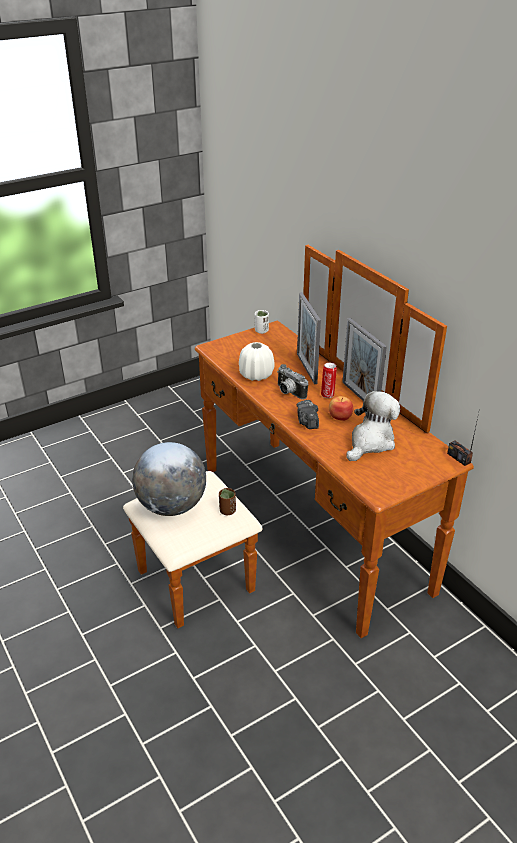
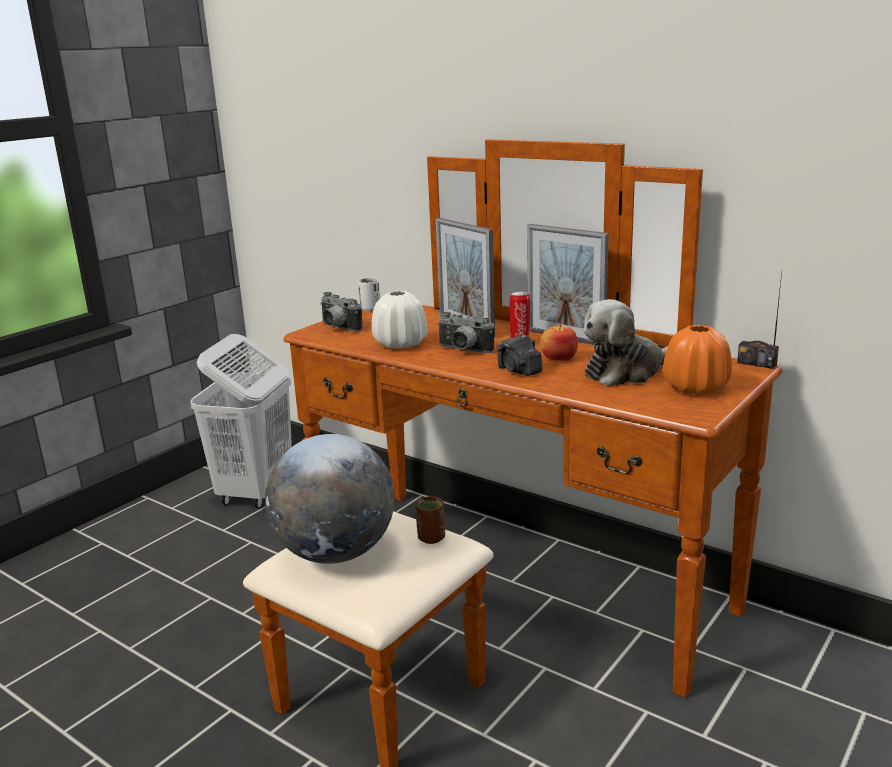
camera: 20 degrees left, 15 degrees down
(190, 416) = (255, 492): none -> white laundry basket
(229, 347) = (337, 328): none -> camera
(370, 442) = (626, 371): plush toy -> plush toy turned 135 degrees counterclockwise
(399, 470) = (695, 388): none -> orange vase

